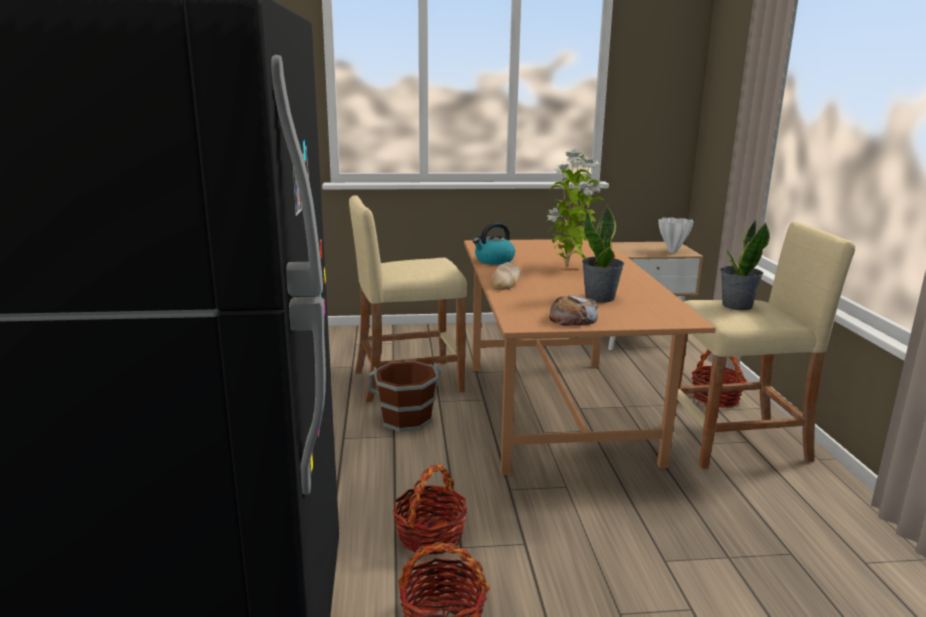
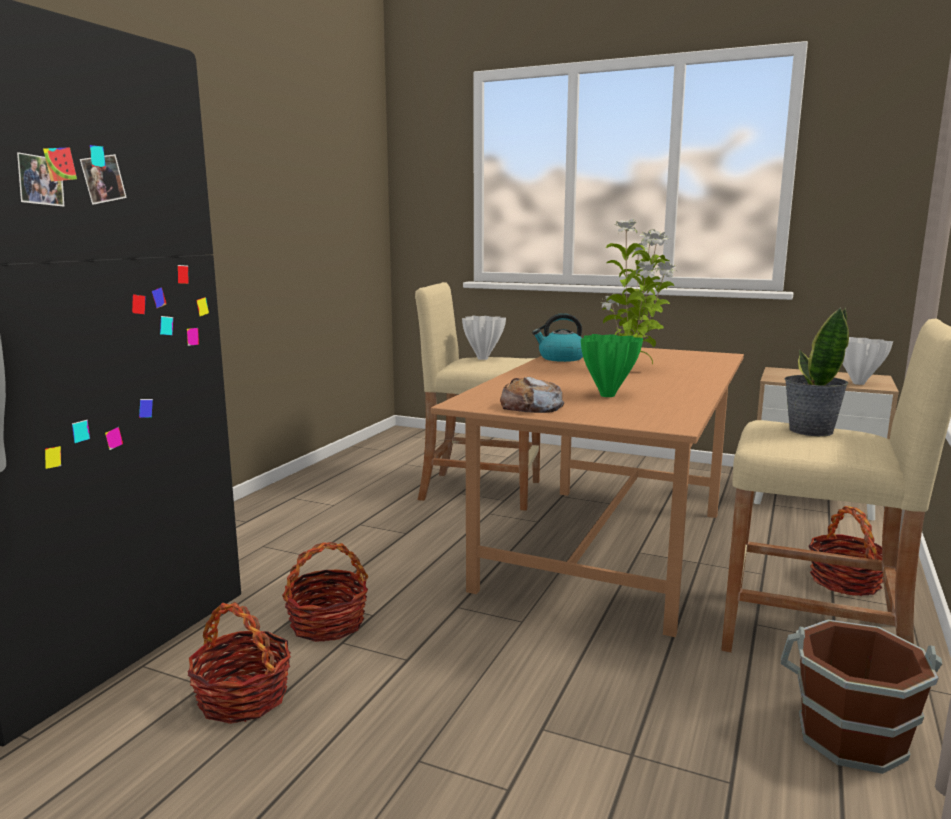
camera: 30 degrees right, 5 degrees down
(405, 418) = (436, 521): brown bucket -> brown bucket (850, 736)
(407, 265) = (483, 359): none -> white vase
(506, 280) = (534, 373): bread -> none
(600, 298) = (608, 396): potted plant -> green vase

